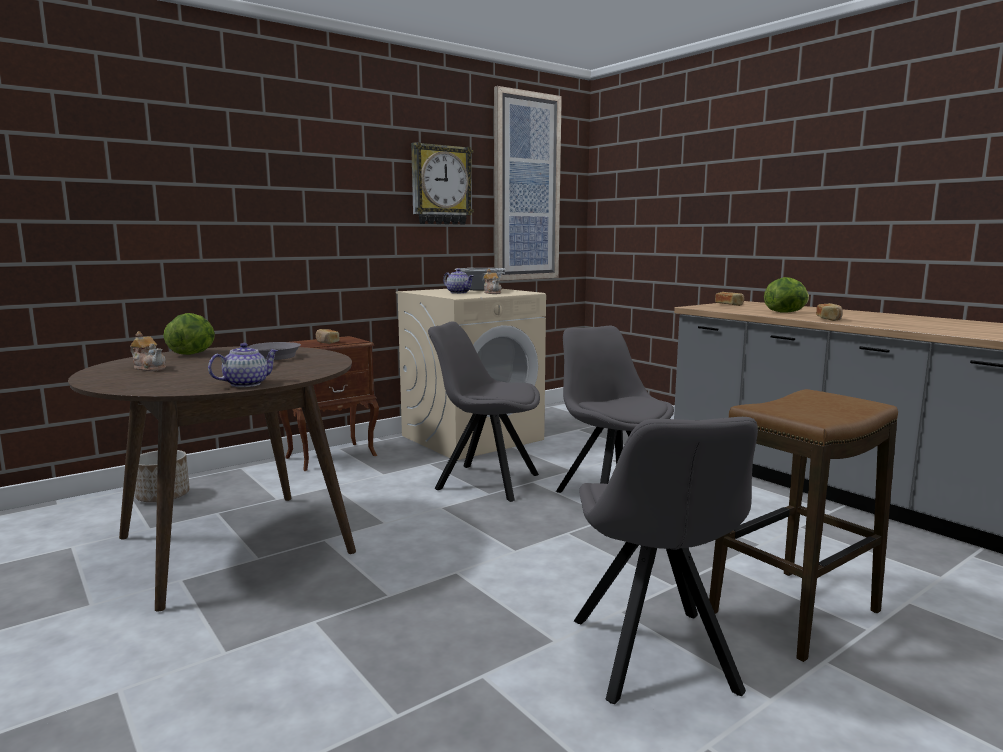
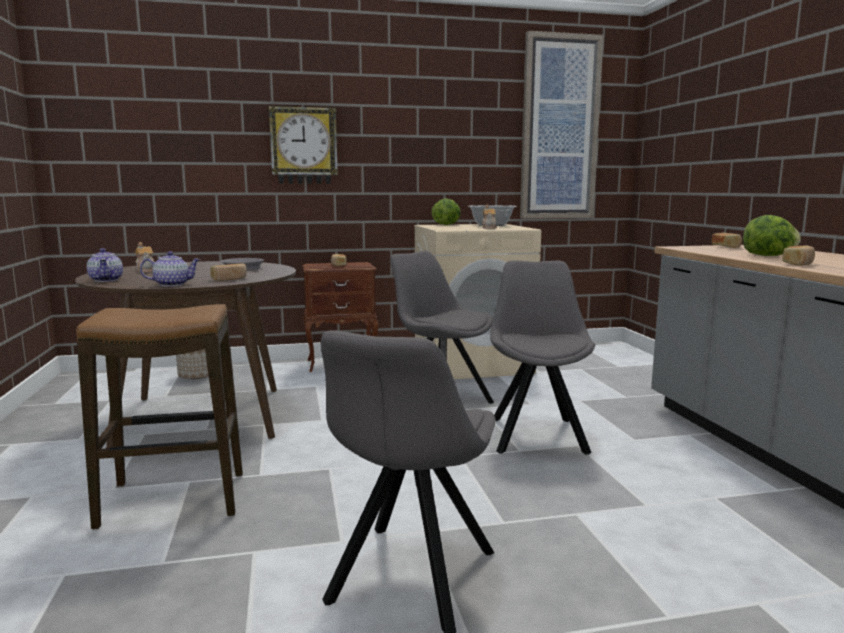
camera: 25 degrees right, 0 degrees up
(193, 353) = (198, 264): lettuce -> lettuce (447, 225)
(298, 371) = (229, 279): none -> bread
(440, 185) = (465, 128): wall clock -> wall clock (303, 146)
(459, 292) = (461, 227): teapot -> teapot (106, 280)
(794, 613) = (600, 578): stool -> stool (173, 500)

